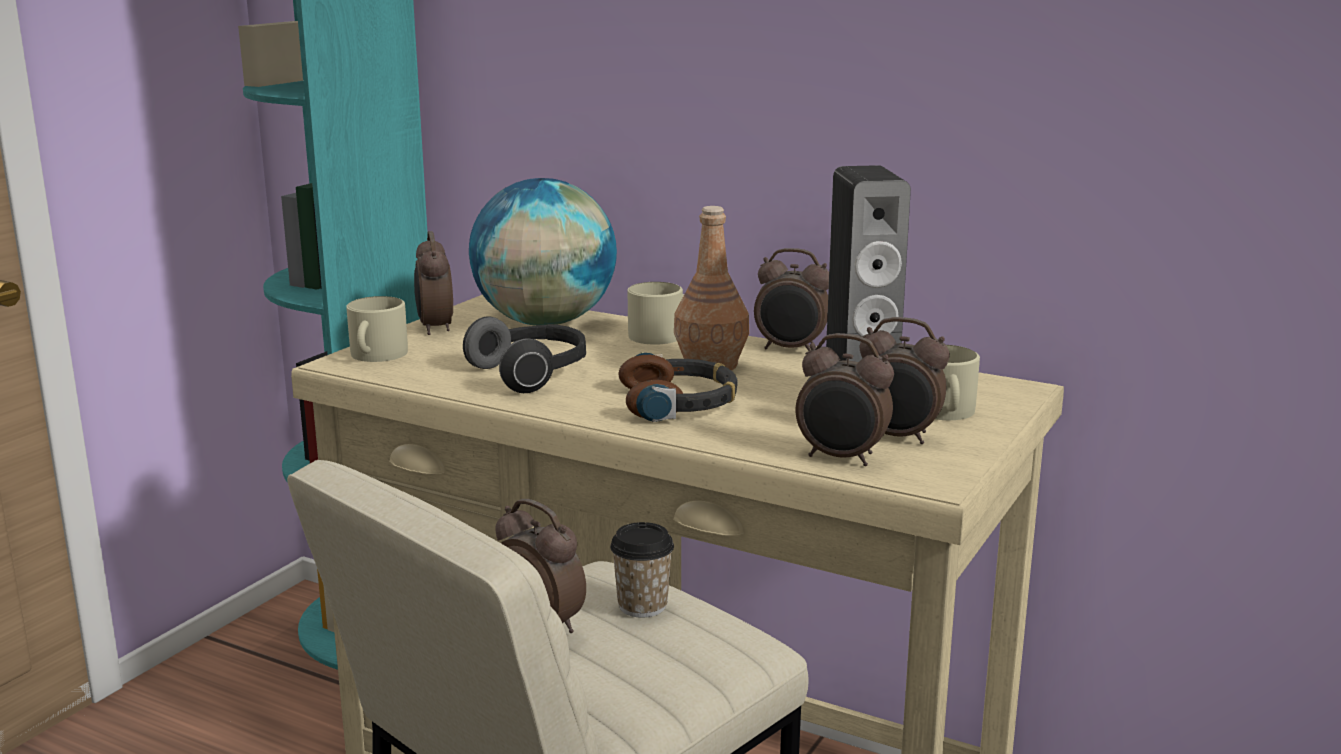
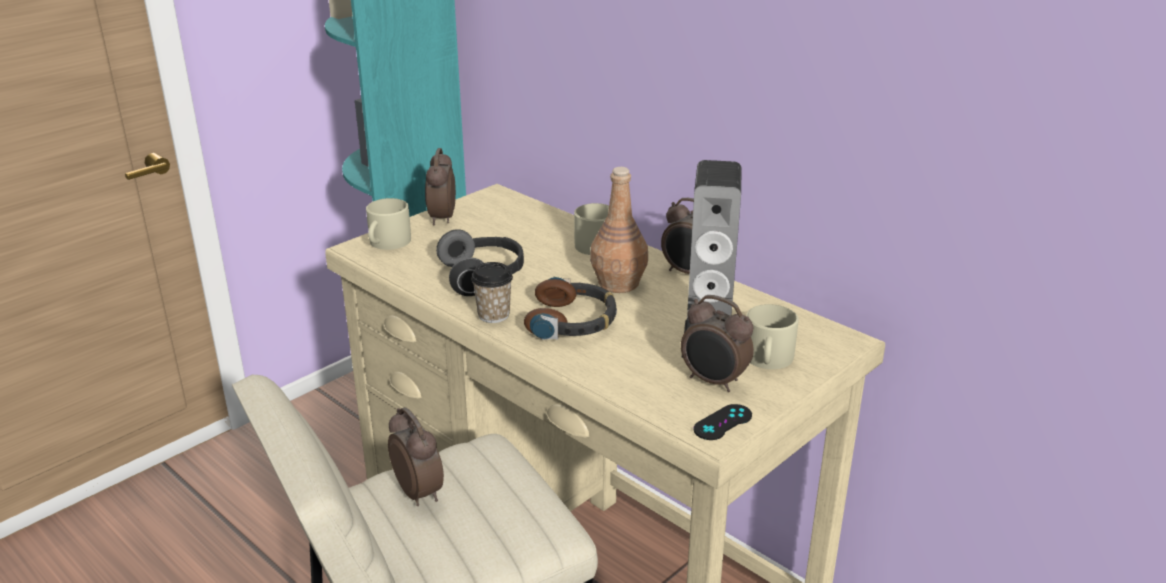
camera: 15 degrees right, 10 degrees up
(545, 323) = (522, 221): globe -> none
(642, 606) = (495, 485): cup -> cup (493, 315)
(841, 458) = (658, 398): alarm clock -> none
(937, 471) = (723, 422): none -> black game controller

